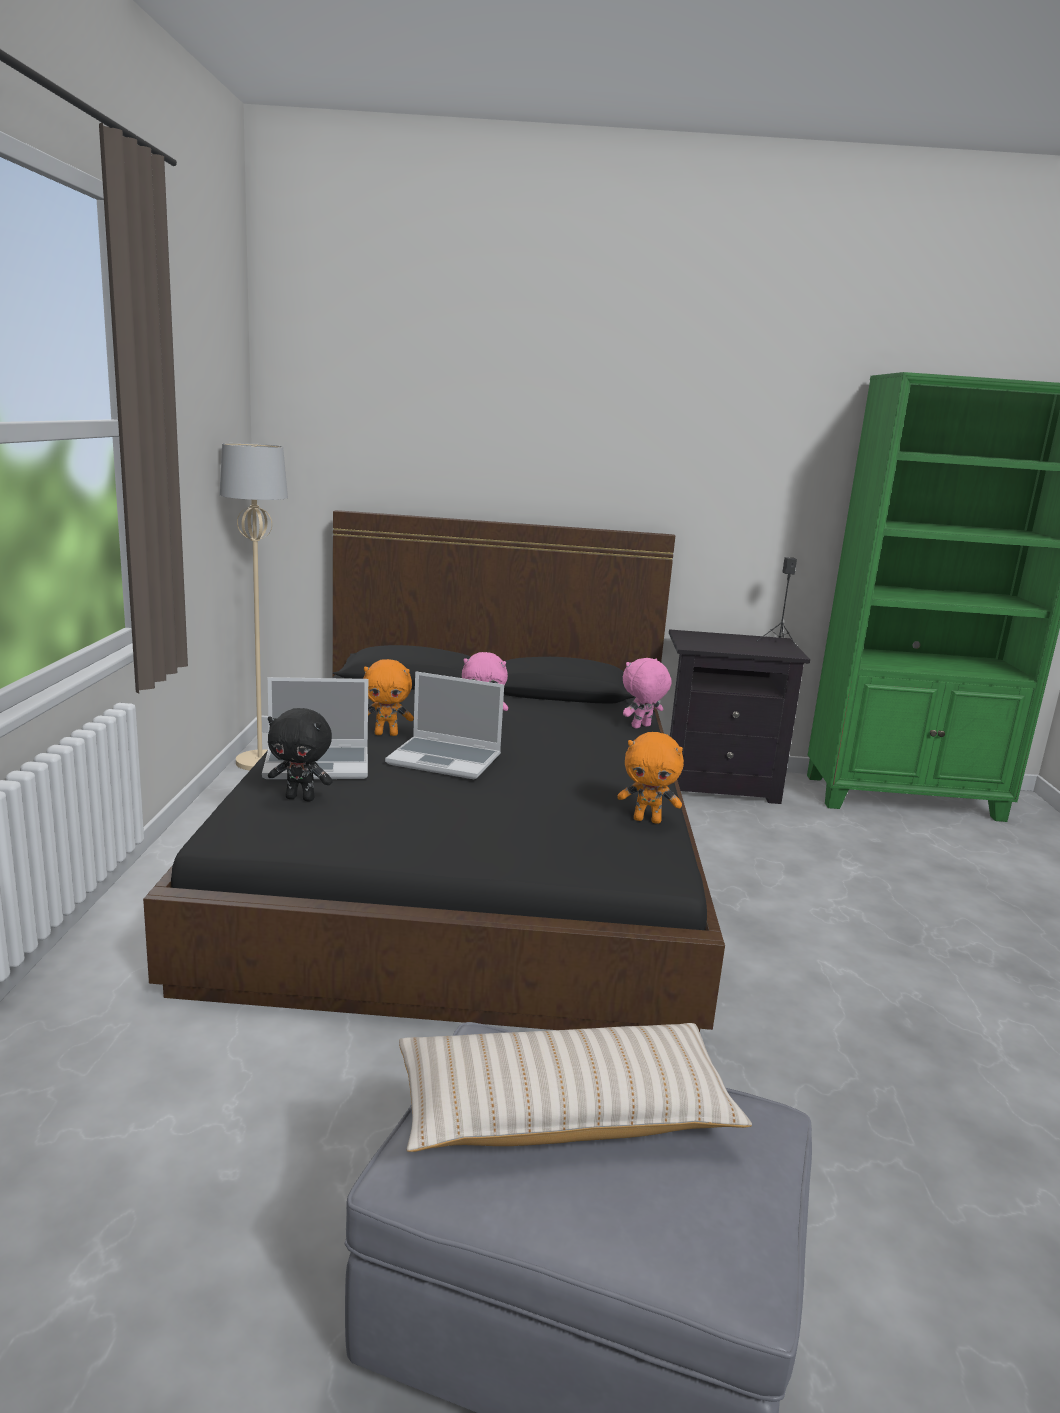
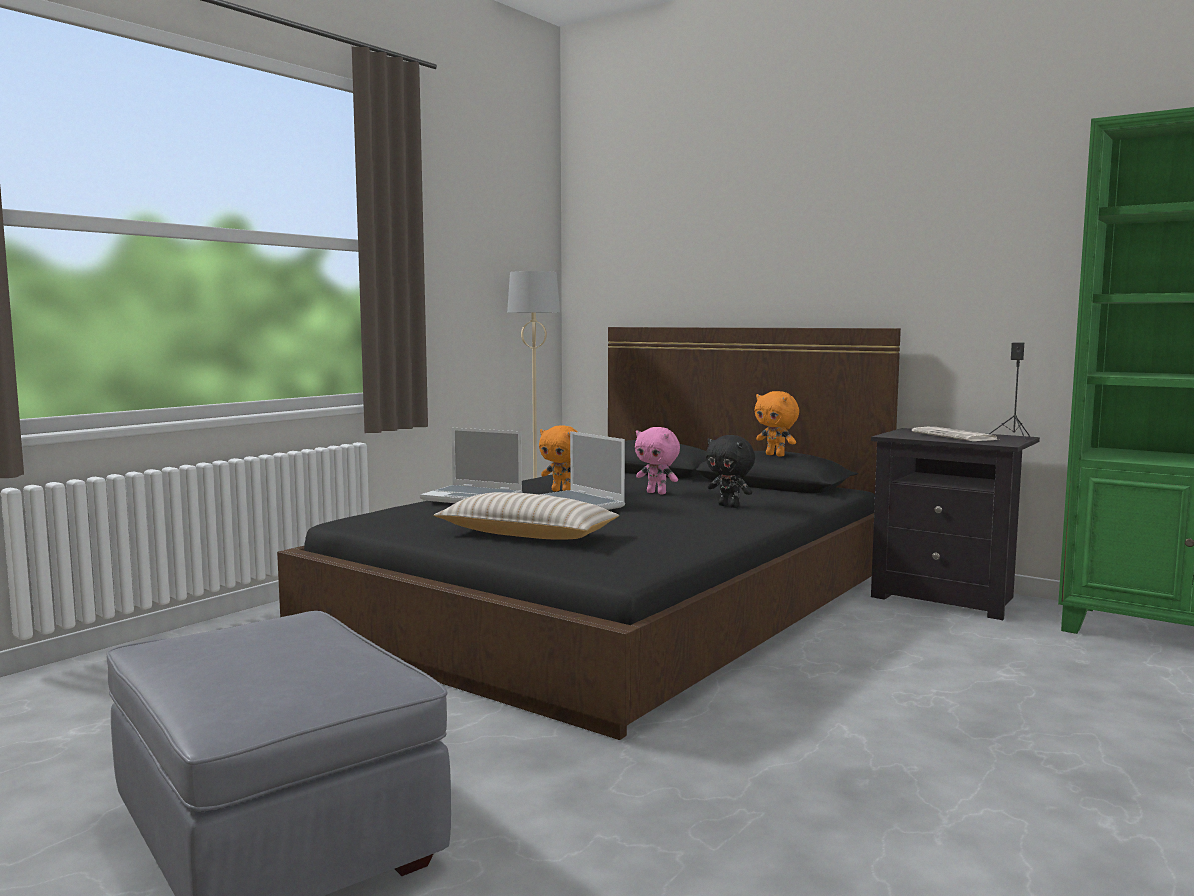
camera: 35 degrees right, 10 degrees down
(301, 798) = (426, 509): black plush toy -> black plush toy (729, 506)
(564, 1113) = (275, 644): beige pillow -> beige pillow (527, 535)
(641, 727) = (807, 507): pink plush toy -> none
(647, 820) = (676, 550): orange plush toy -> orange plush toy (776, 455)
(737, 643) = (955, 436): none -> newspaper

